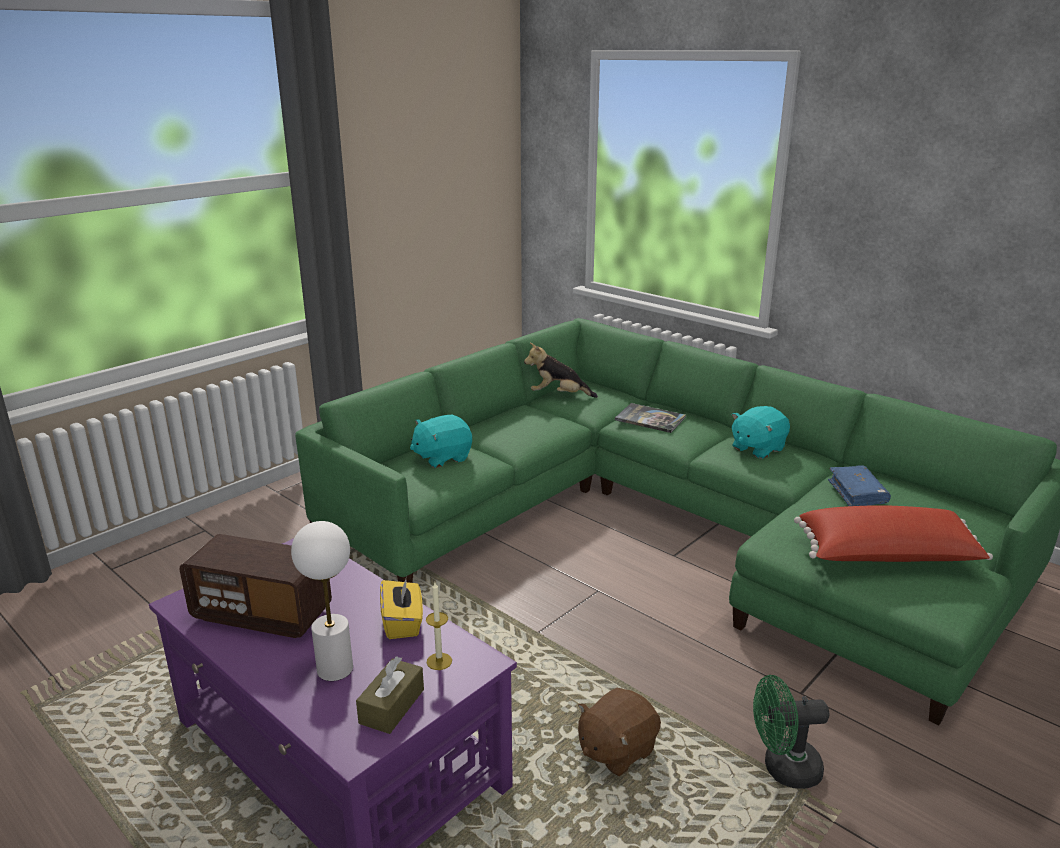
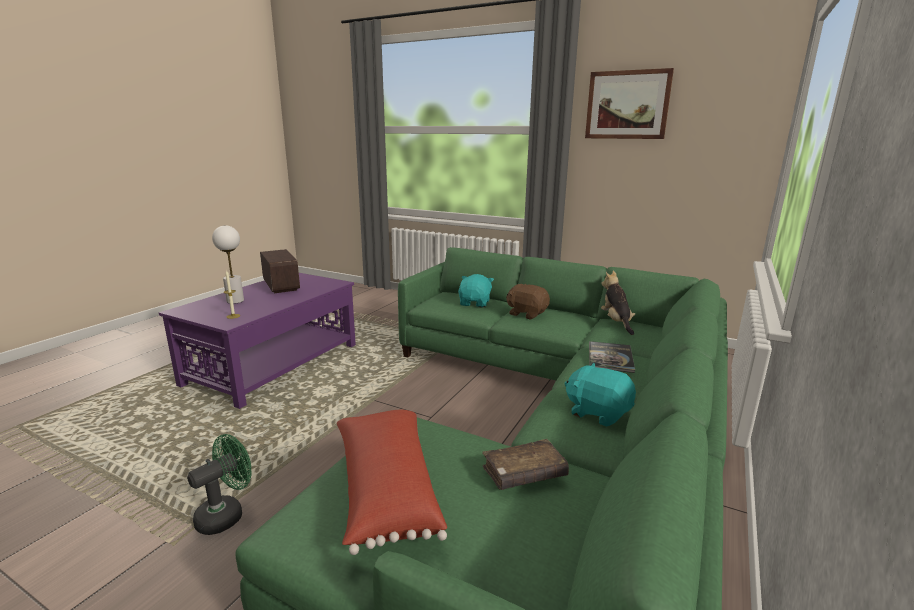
camera: 75 degrees right, 5 degrees down
(262, 614) = (281, 285): radio -> radio turned 150 degrees clockwise
(390, 133) = (627, 105): none -> picture
(392, 706) = (203, 312): brown tissue box -> none
(403, 623) = (268, 306): yellow tissue box -> none
(442, 457) = (475, 303): turquoise plush toy -> turquoise plush toy turned 60 degrees clockwise
(616, 750) = (261, 439): brown plush toy -> brown plush toy (527, 314)
(783, 769) = (226, 514): green fan -> green fan turned 60 degrees clockwise
(857, 493) = (524, 474): blue book -> brown book

